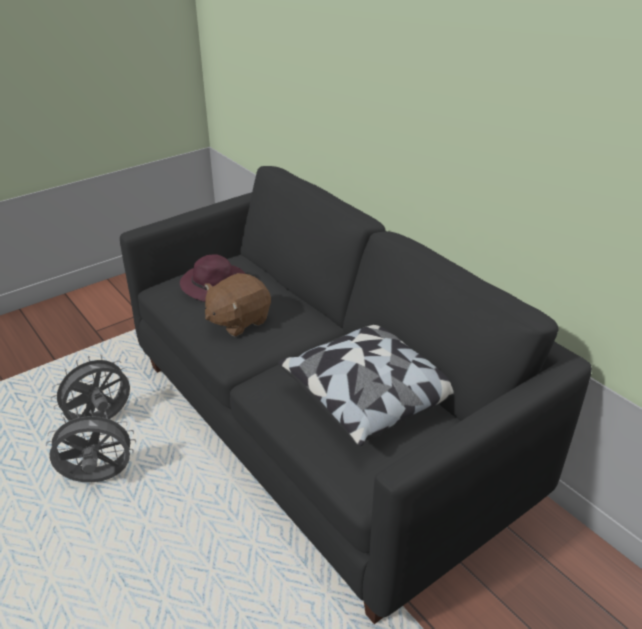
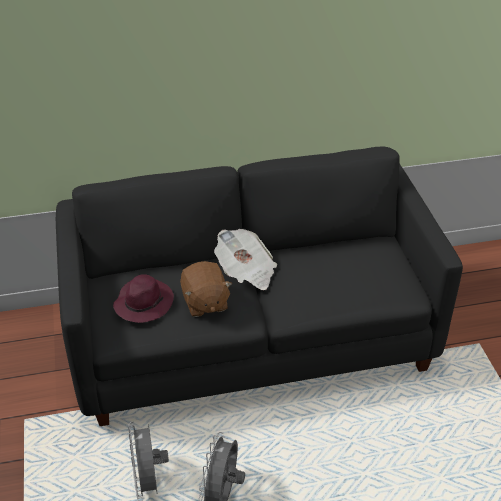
camera: 65 degrees left, 5 degrees up
(308, 335) = (246, 271): none -> newspaper
(371, 395) = (333, 263): pillow -> none

